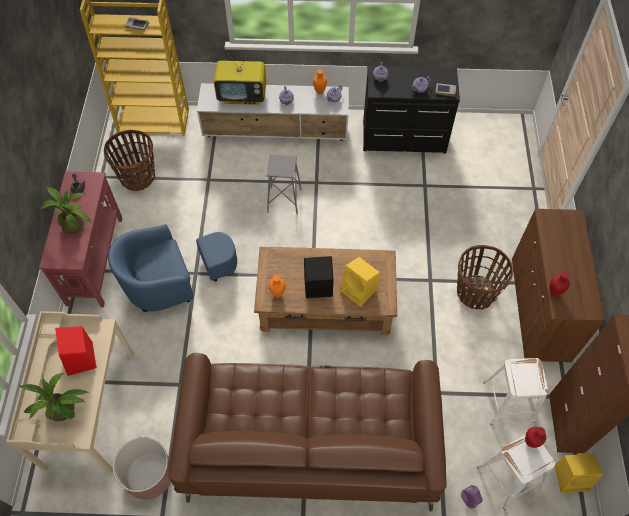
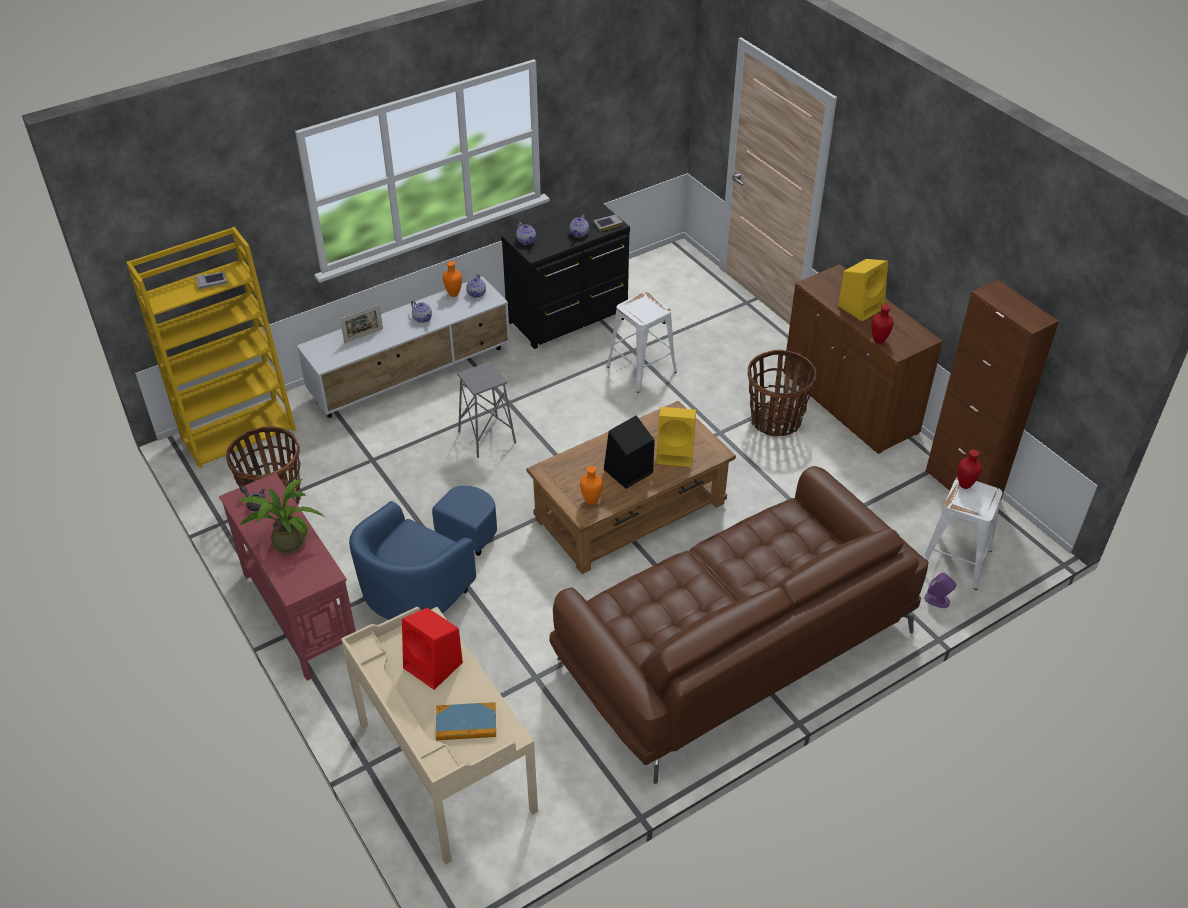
camera: 35 degrees left, 15 degrees down
(65, 411) = (466, 723): potted plant -> book
(150, 476) = (587, 786): brown planter -> none
(243, 96) = (363, 336): television -> picture frame
(508, 401) = (894, 497): white stool -> white stool (641, 369)
(572, 477) = (1009, 527): yellow speaker -> yellow speaker (861, 306)

